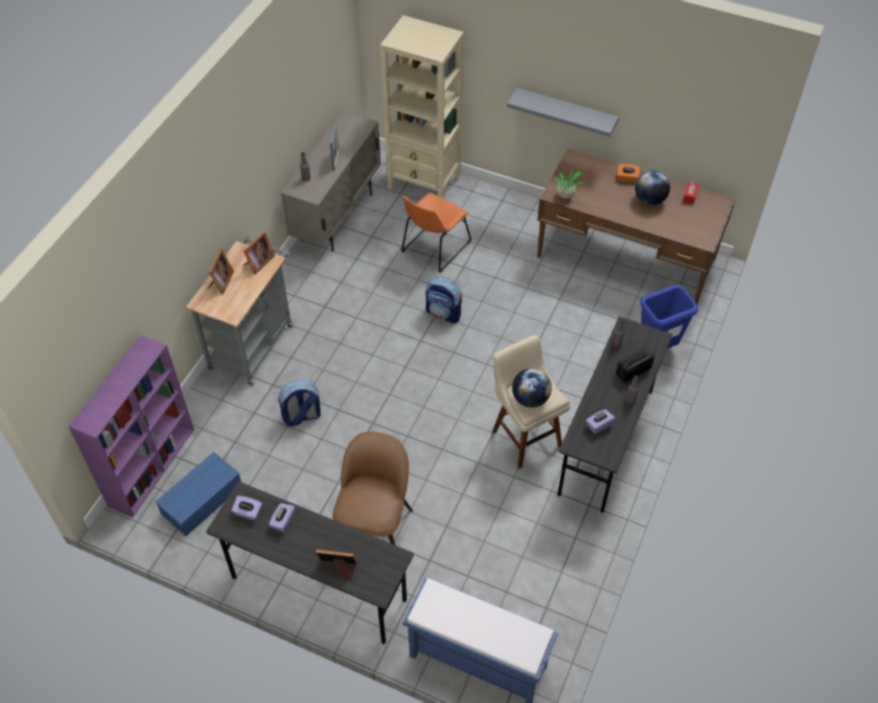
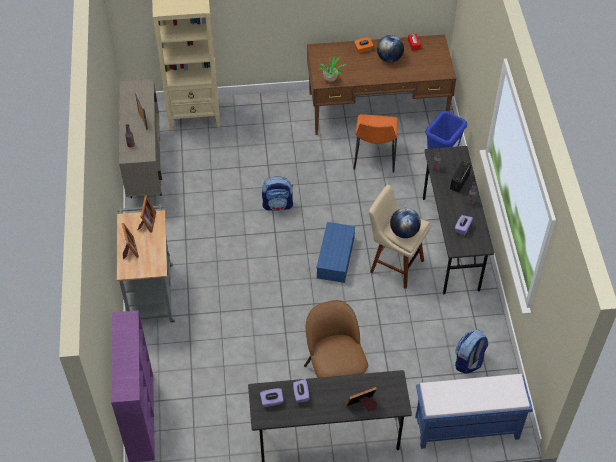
camera: 30 degrees left, 0 degrees up
(201, 501) = (198, 422): blue storage box -> blue storage box (336, 258)
(301, 416) = (227, 326): backpack -> backpack (468, 361)
(434, 248) = (236, 160): orange chair -> orange chair (375, 156)
(566, 112) = (301, 17): grey shelf -> none

